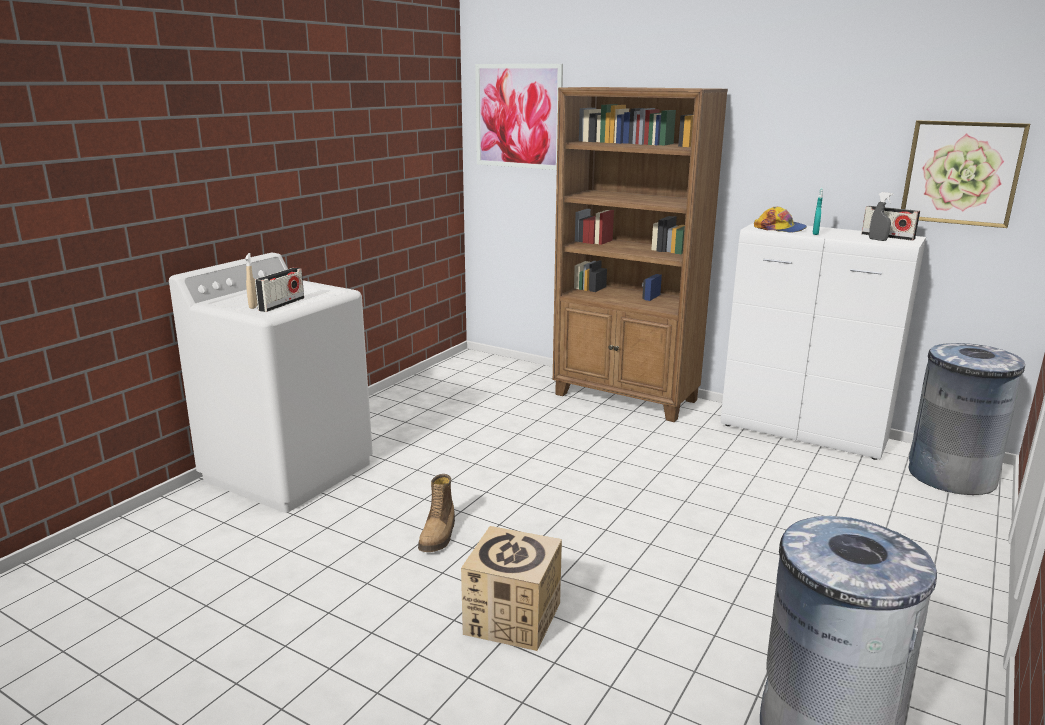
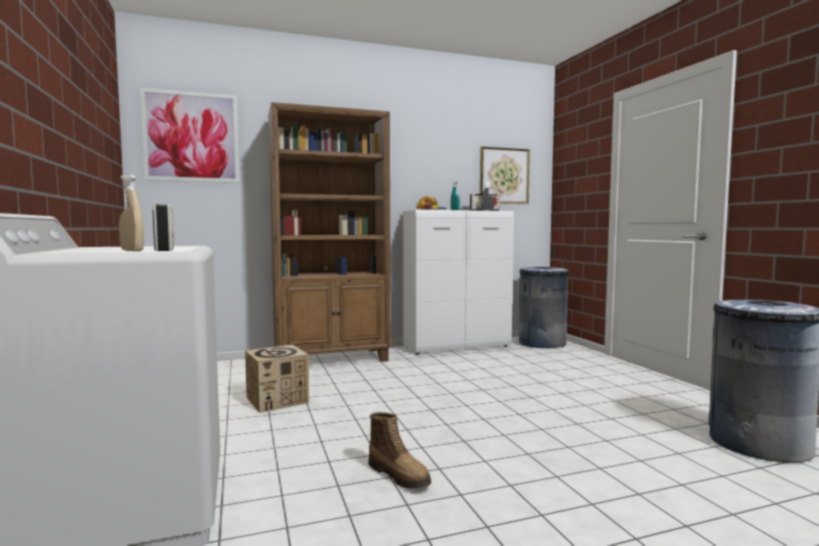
camera: 50 degrees left, 15 degrees down
(512, 618) = (564, 488): cardboard box -> cardboard box (277, 400)

